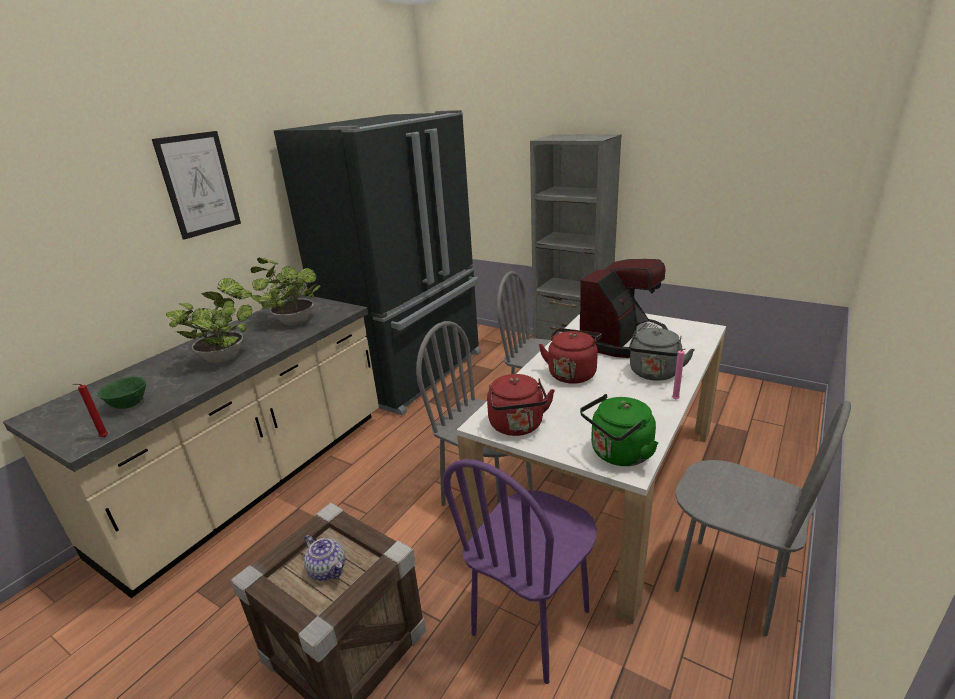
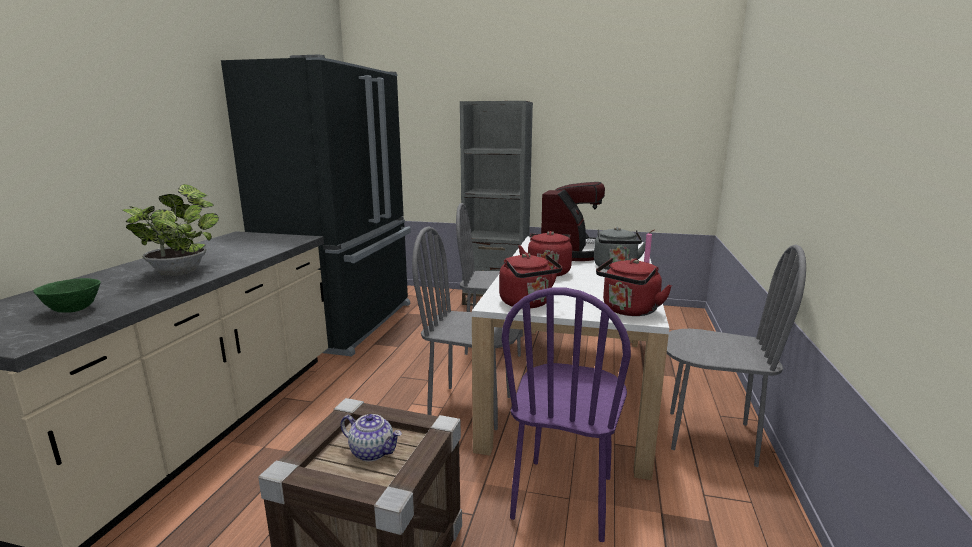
camera: 20 degrees left, 10 degrees down
(103, 438) = (54, 335): red candle -> none
(199, 184) = (144, 95): picture -> none
(292, 321) = (245, 247): potted plant -> none
(618, 454) = (628, 311): green kettle -> red kettle

